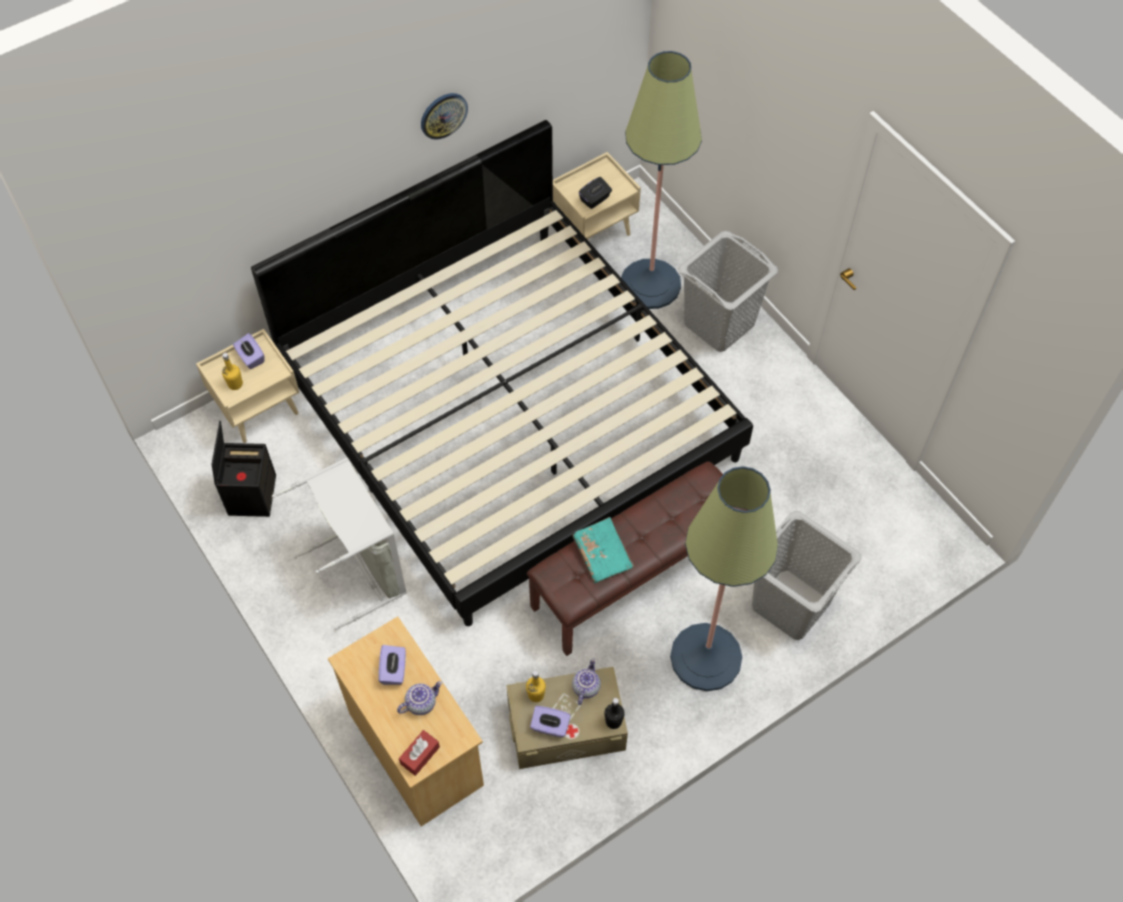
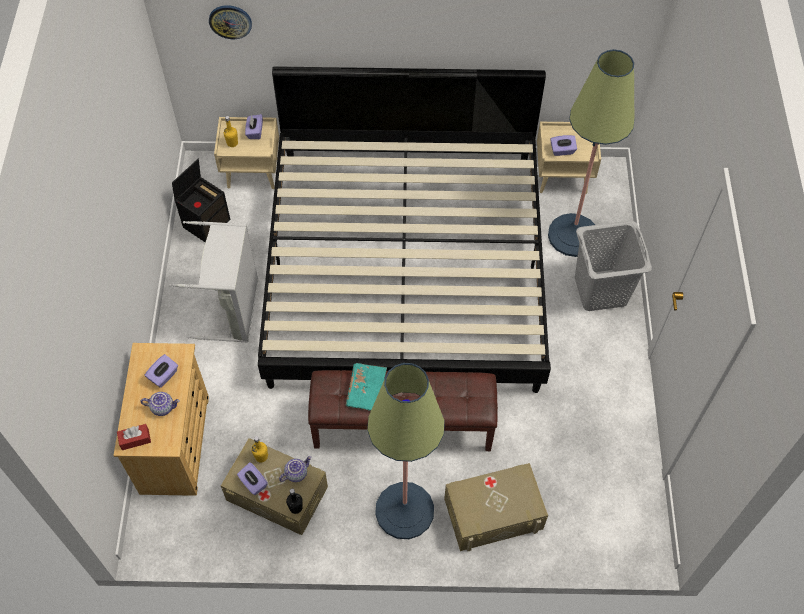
camera: 35 degrees right, 0 degrees up
(443, 115) = (456, 26): wall clock -> wall clock (230, 21)
(595, 199) = (562, 151): black tissue box -> purple tissue box
(790, 603) = (493, 513): grey laundry basket -> beige storage box

